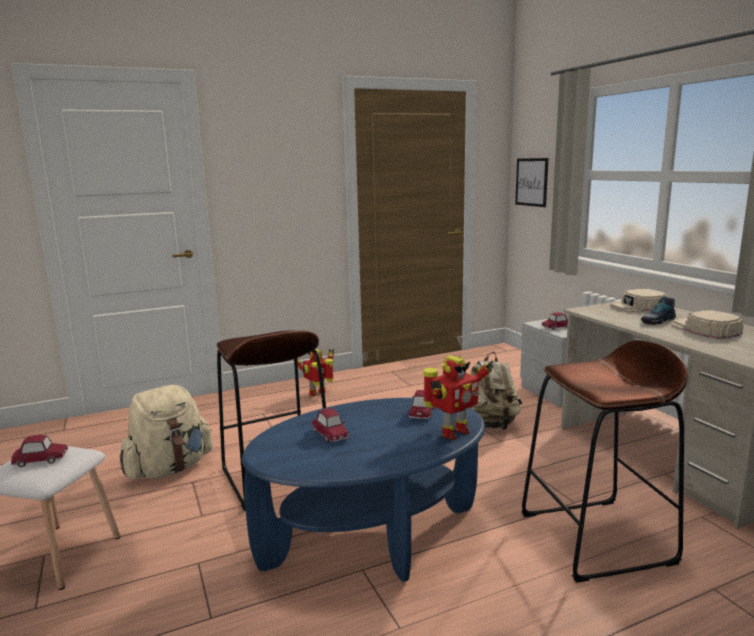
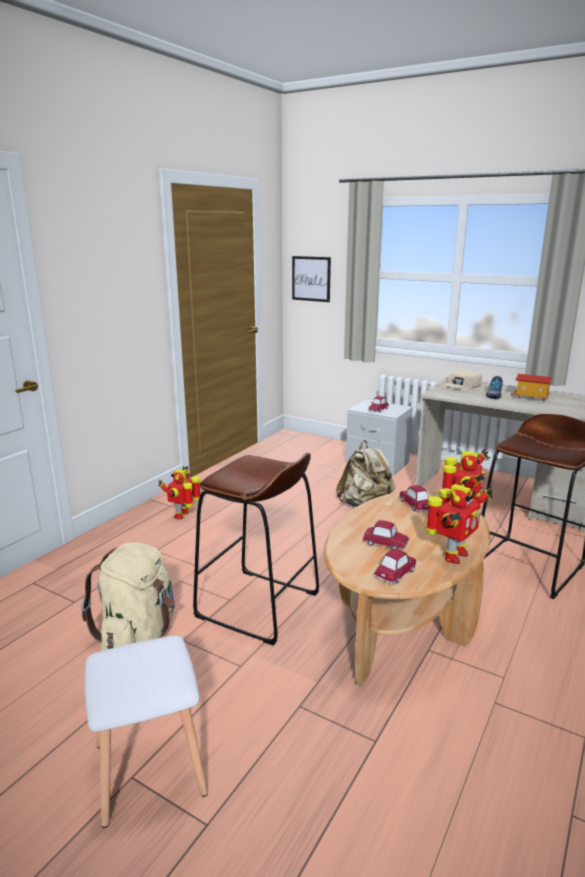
camera: 35 degrees left, 5 degrees up
(40, 460) = (139, 667): toy car -> toy car (395, 573)
(369, 462) = (452, 556): none -> toy robot
(372, 537) = (402, 623): blue coffee table -> brown coffee table
(705, 330) = (531, 397): beige cap -> toy house

